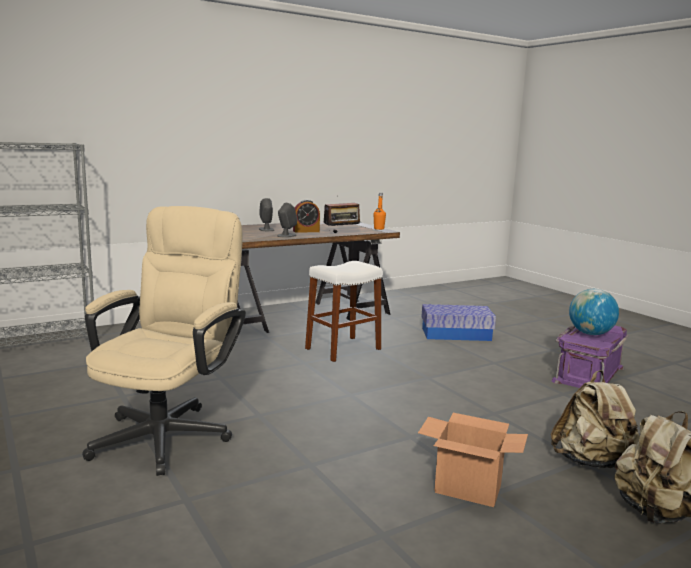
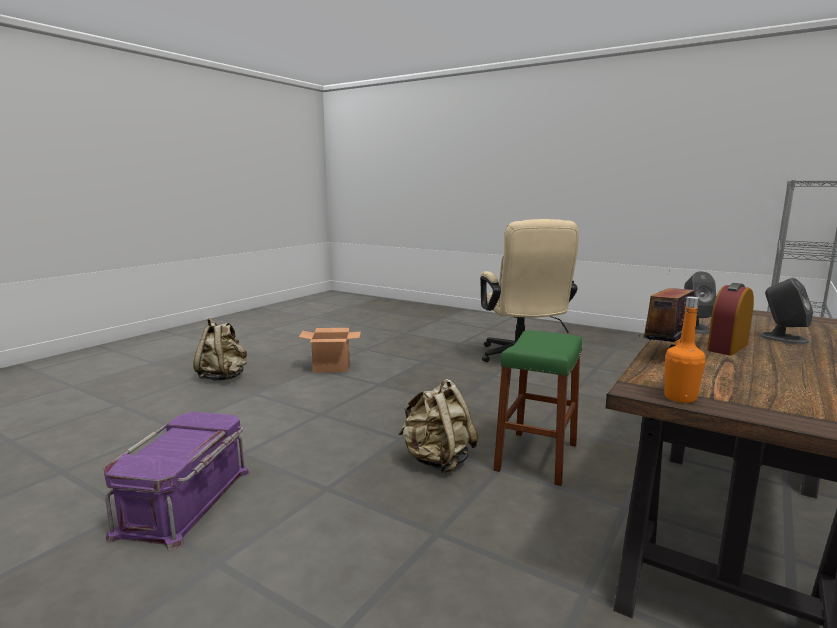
camera: 155 degrees right, 0 degrees up
(343, 349) = (537, 457): white stool -> green stool
(456, 334) = (414, 561): storage box -> none
(590, 334) = (184, 441): globe -> none
(592, 462) = (247, 394): beige backpack -> beige backpack (437, 461)

